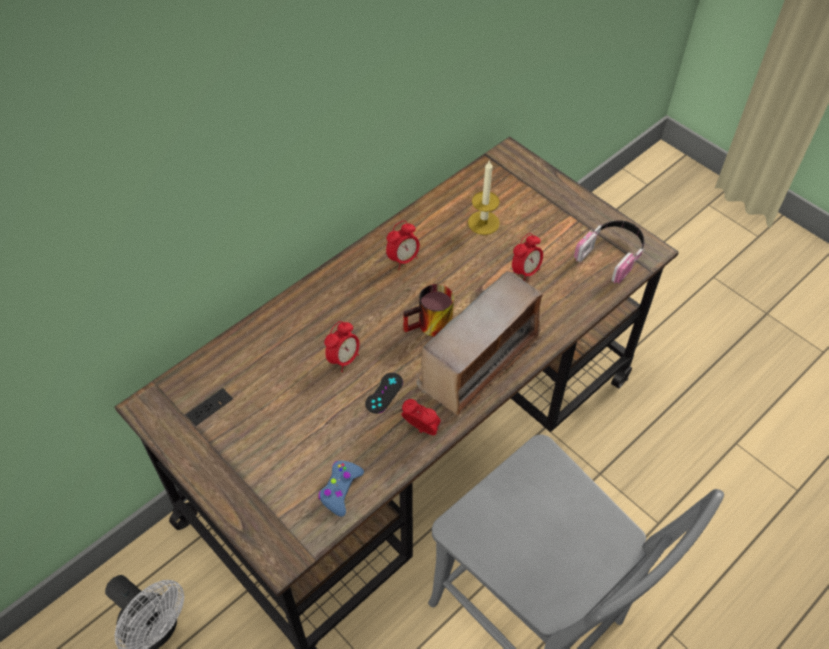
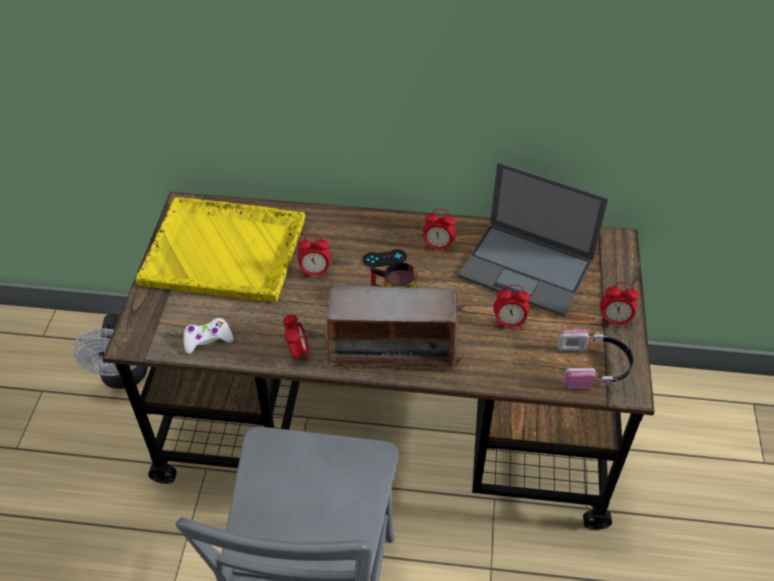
camera: 50 degrees right, 5 degrees down
(247, 410) = (225, 252): none -> yellow tray
(340, 490) = (207, 339): blue game controller -> white game controller
(384, 393) = (308, 311): black game controller -> black game controller (384, 258)
(483, 223) = (527, 269): candle -> laptop
(581, 212) = (614, 320): none -> alarm clock

